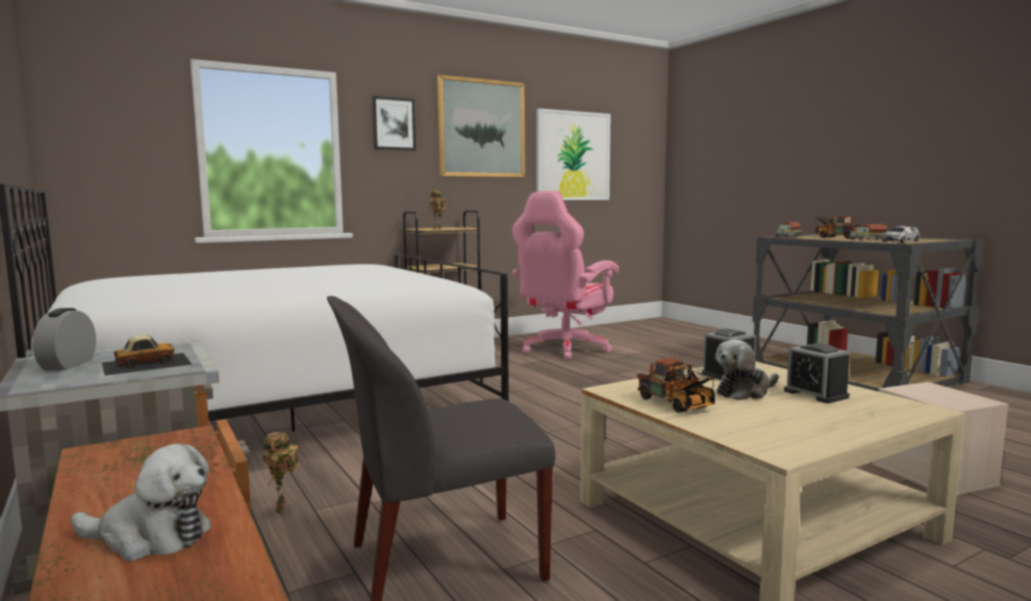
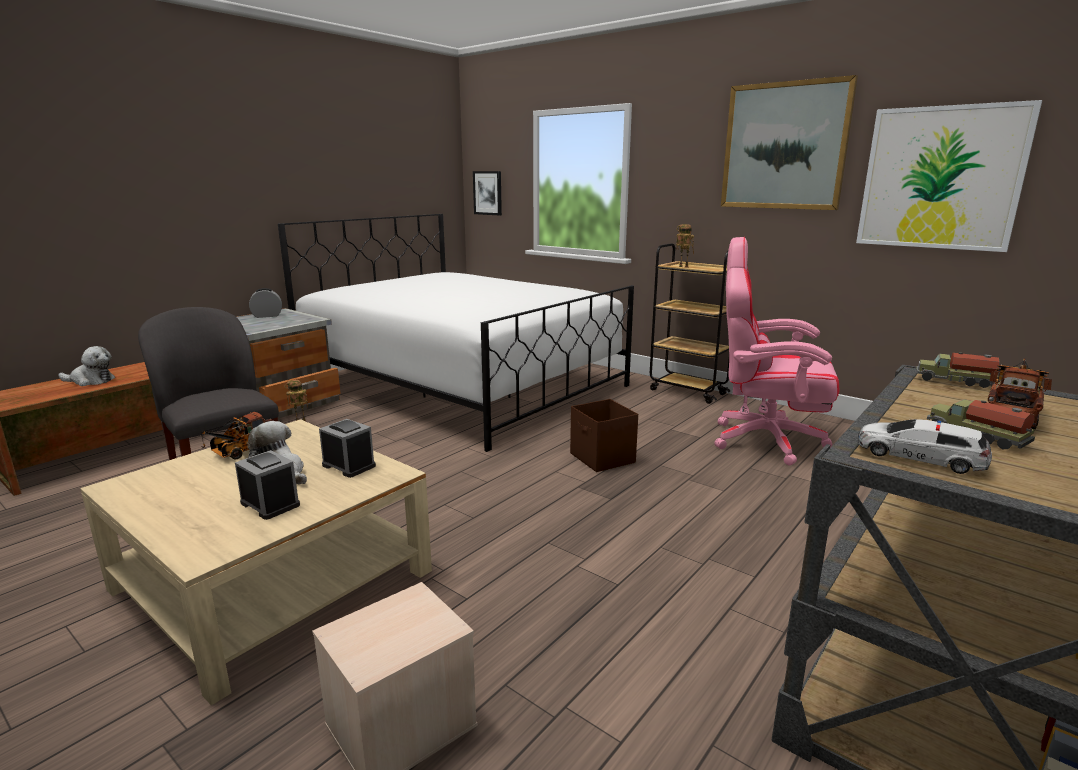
camera: 70 degrees right, 10 degrees up
(146, 363) = (268, 323): toy car -> none
(150, 537) = (90, 381): plush toy -> plush toy turned 75 degrees counterclockwise
(393, 124) = (679, 149): picture -> picture (488, 193)
(560, 387) = (602, 458): none -> brown storage box
(816, 394) = (270, 504): alarm clock -> alarm clock turned 90 degrees clockwise

